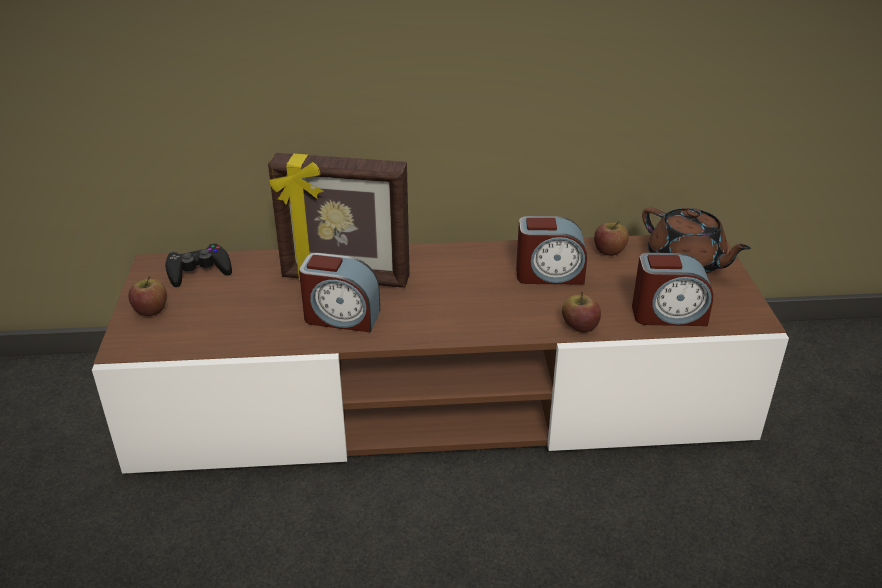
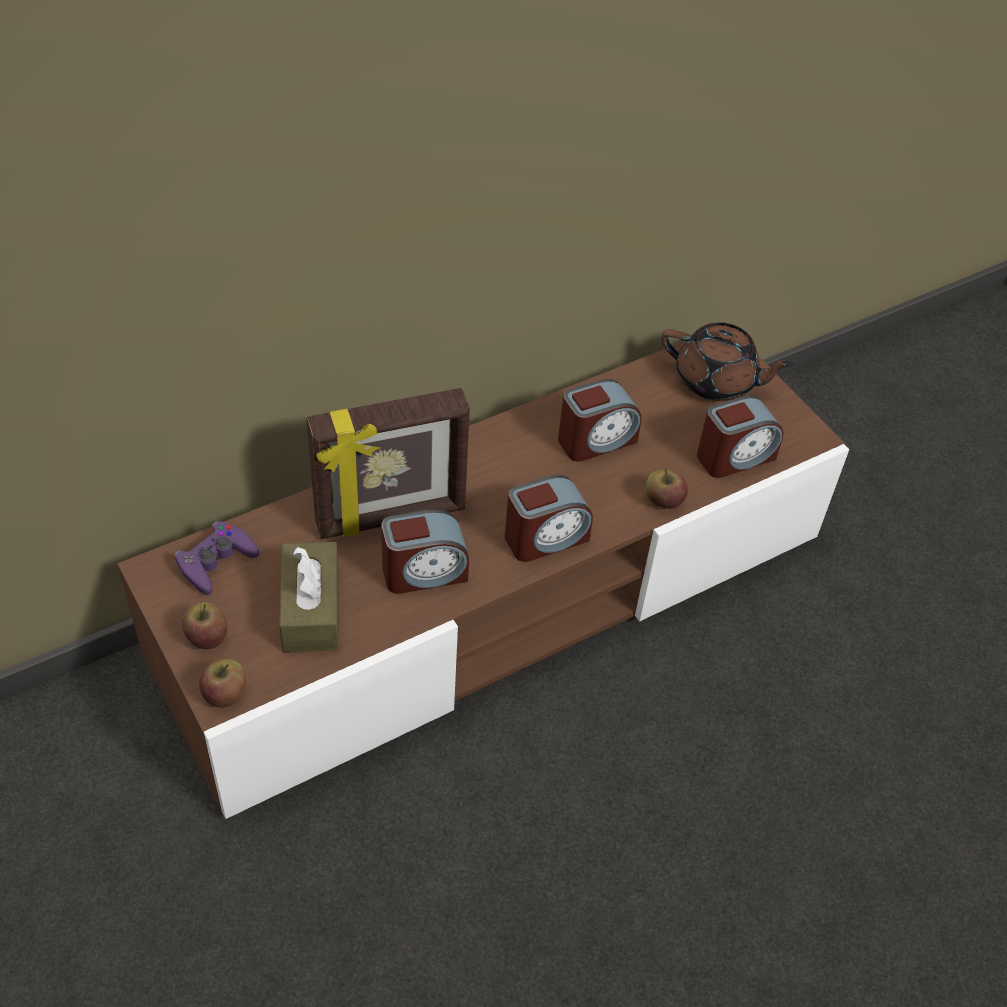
camera: 30 degrees left, 15 degrees up
(198, 271) = (216, 562): black game controller -> purple game controller
(237, 315) = (311, 609): none -> brown tissue box
(457, 323) = (545, 537): none -> alarm clock
(609, 251) = (636, 387): apple -> apple (225, 694)

